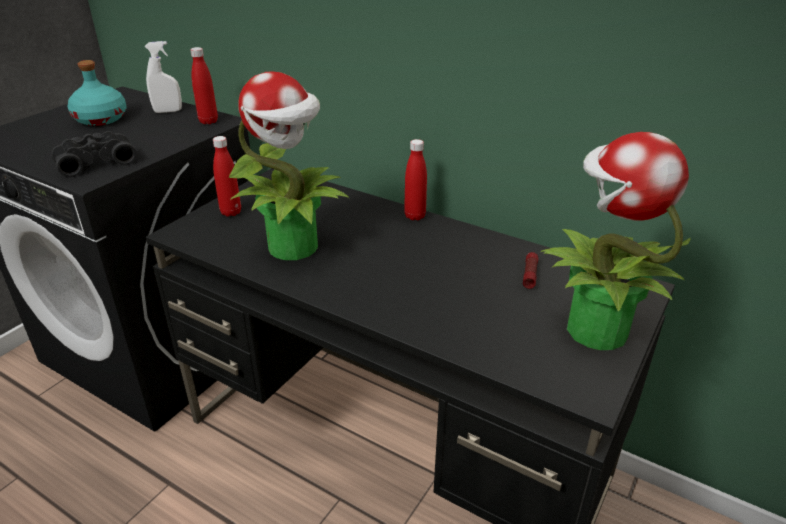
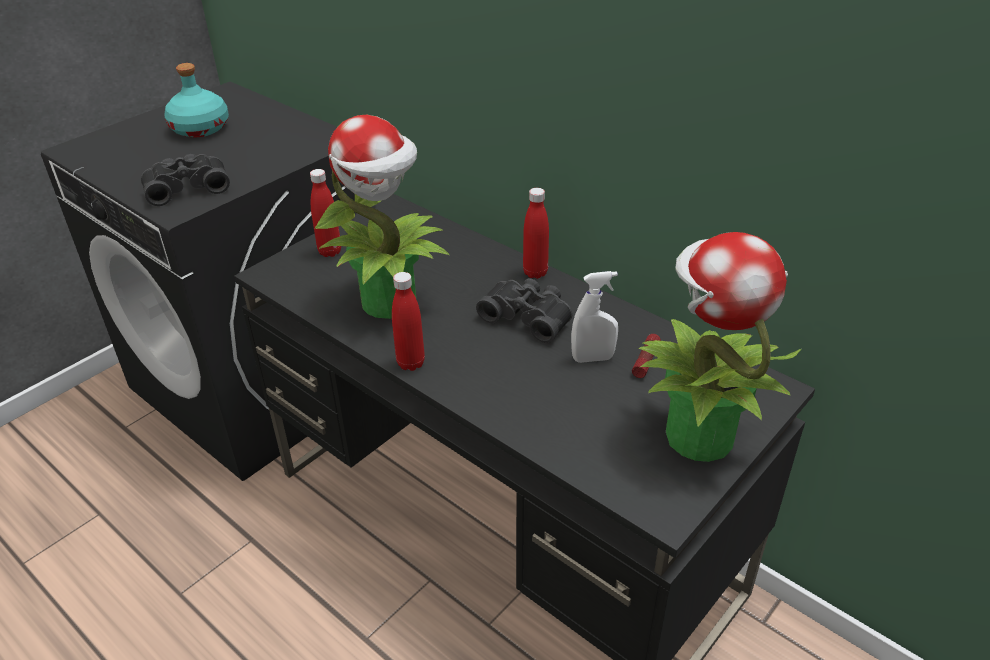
camera: 10 degrees right, 5 degrees up
(168, 111) = (275, 121): white spray bottle -> white spray bottle (592, 358)
(208, 121) = (317, 138): red bottle -> red bottle (410, 363)
(419, 249) = (528, 317): none -> black binoculars

